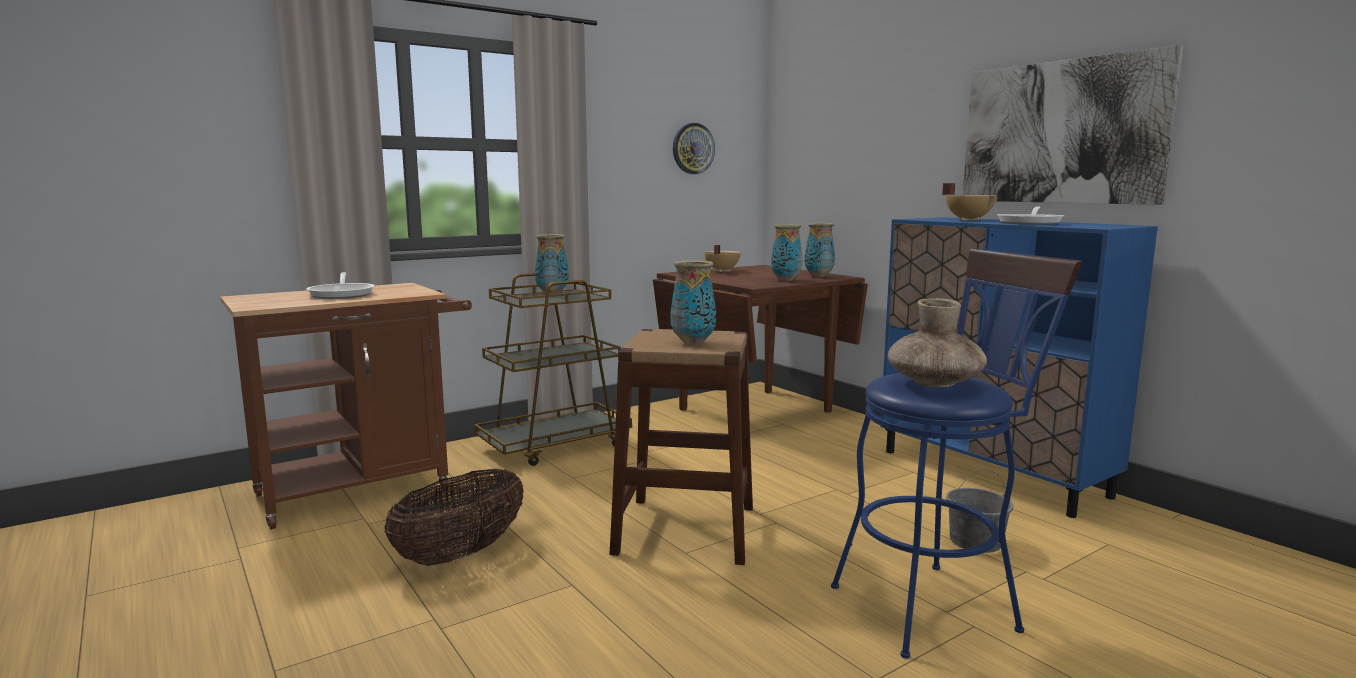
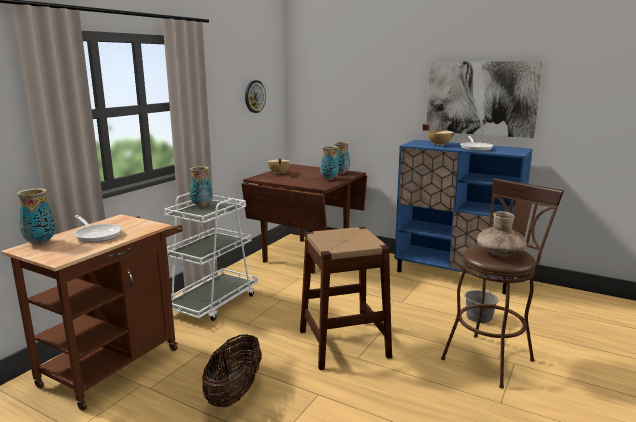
camera: 25 degrees left, 5 degrees up
(555, 445) = (212, 302): brown cart -> white cart
(693, 342) = (349, 239): vase -> vase (40, 243)
(935, 604) = (491, 356): blue stool -> brown stool

